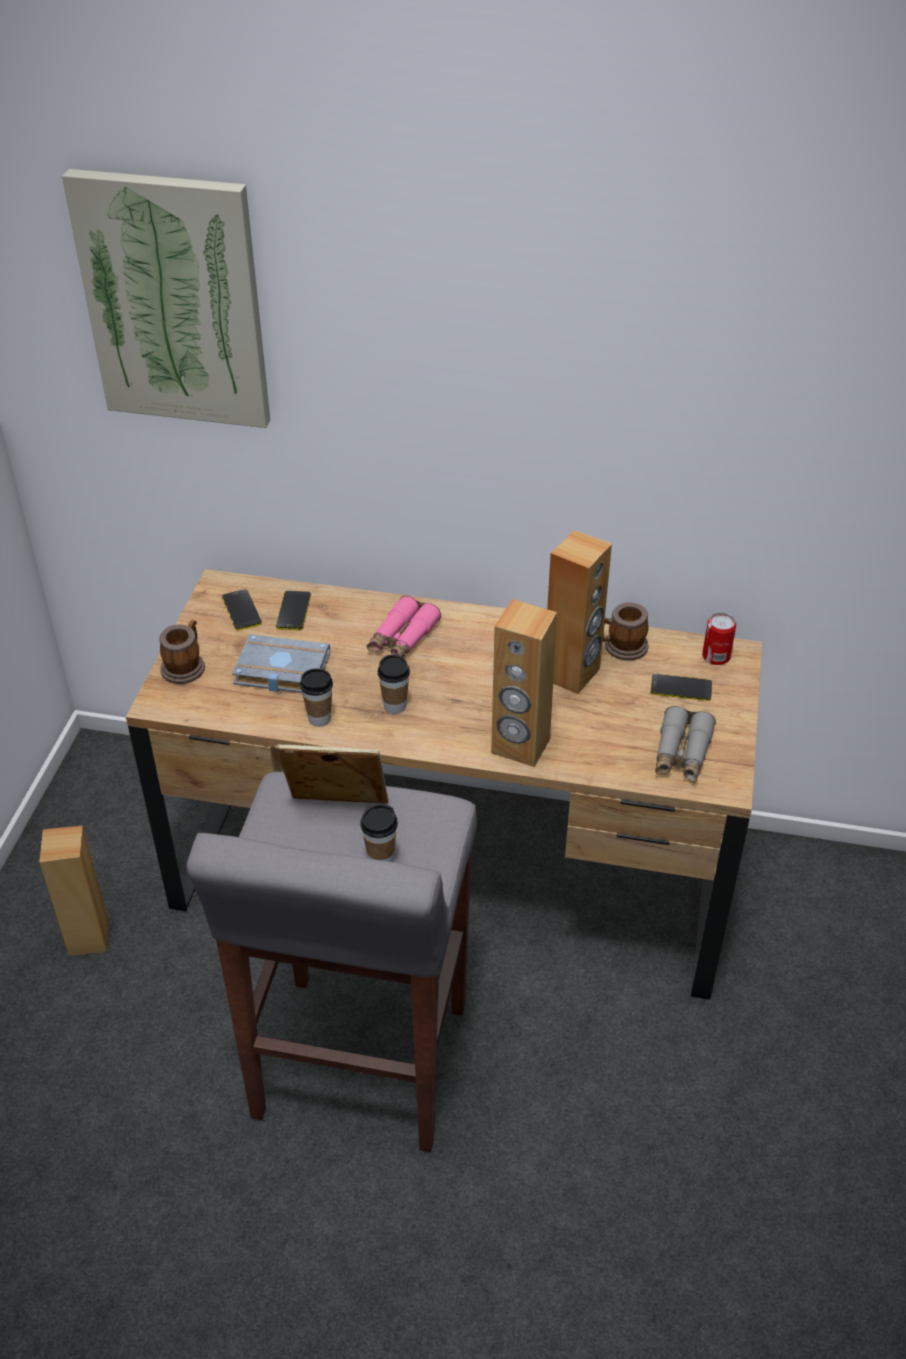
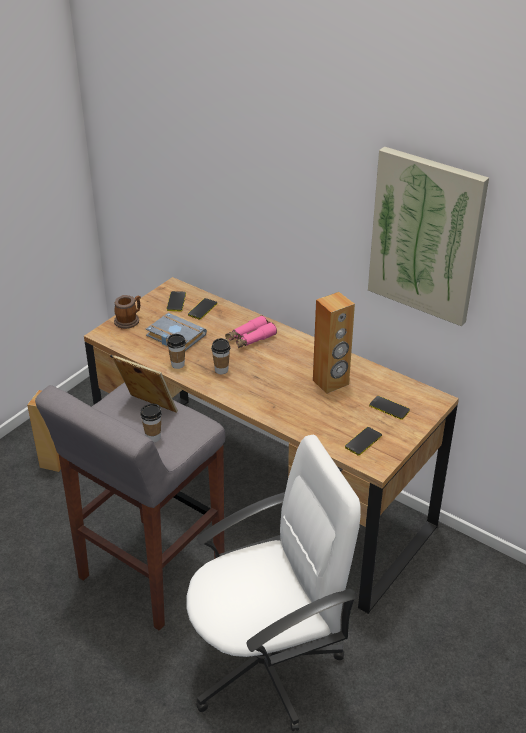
camera: 25 degrees right, 5 degrees down
(174, 301) = (169, 118): picture -> picture (426, 236)
(520, 746) = (274, 410): brown speaker -> none
(617, 1135) = (266, 663): none -> white office chair
(621, 647) = (370, 377): mug -> none
(681, 754) = (363, 441): grey binoculars -> phone
(716, 656) = (423, 398): can -> none

